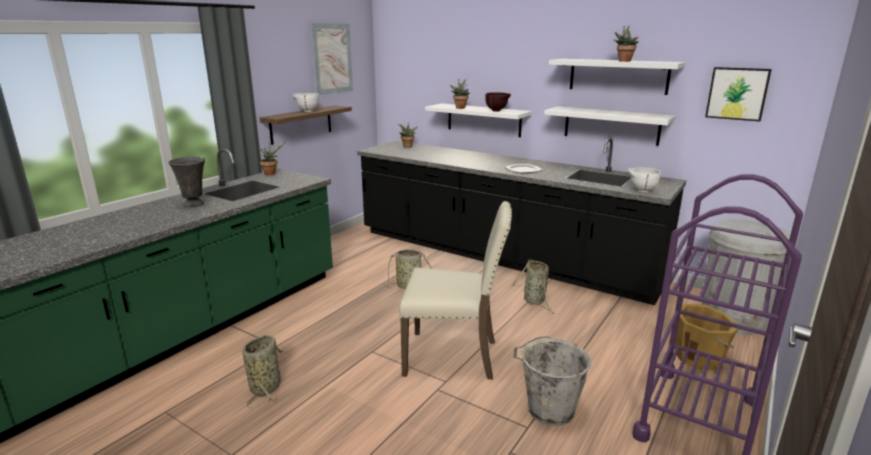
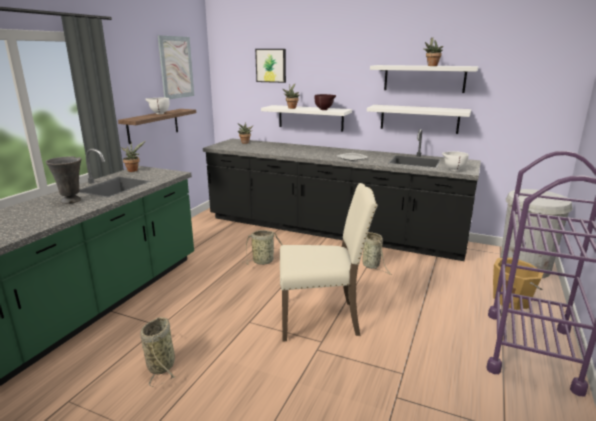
camera: 10 degrees left, 0 degrees up
(548, 410) = (414, 356): grey bucket -> none
(737, 93) = (519, 90): picture -> picture (271, 65)

